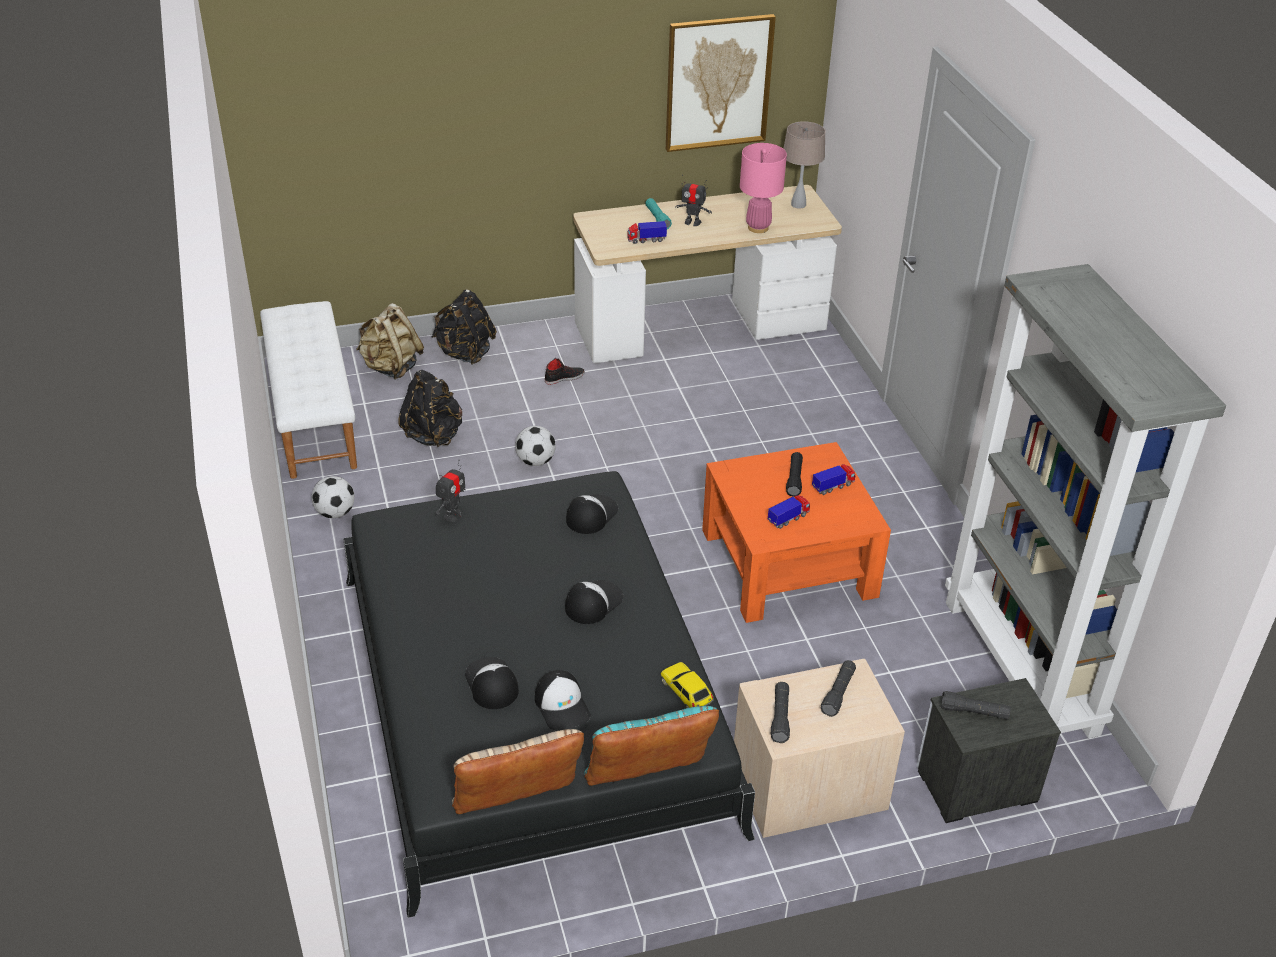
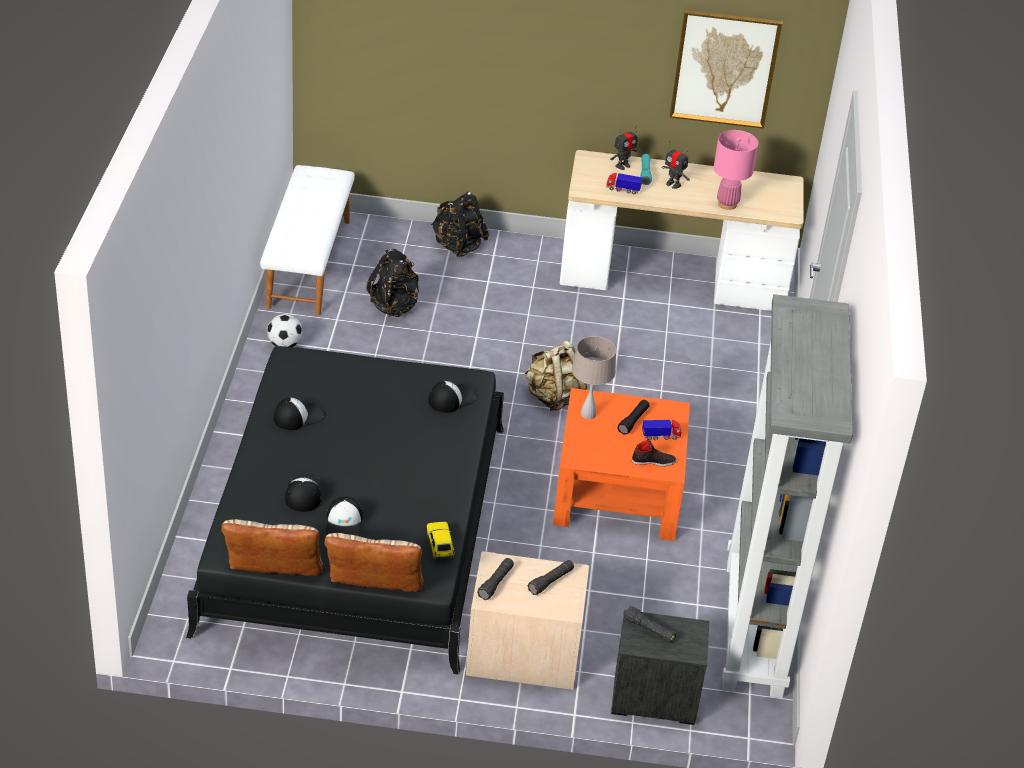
camera: 20 degrees right, 0 degrees up
(391, 367) = (391, 241): beige backpack -> beige backpack (553, 397)
(452, 514) = (347, 367): toy robot -> toy robot (623, 165)
(536, 461) = (463, 351): football -> none
(564, 377) = (528, 289): black shoe -> black shoe (653, 461)
(593, 602) = (411, 462): cap -> cap (298, 416)
(648, 783) = (373, 594): turquoise pillow -> beige pillow
(788, 519) = (607, 449): toy truck -> none
(798, 204) = (778, 193): beige table lamp -> beige table lamp (587, 414)

